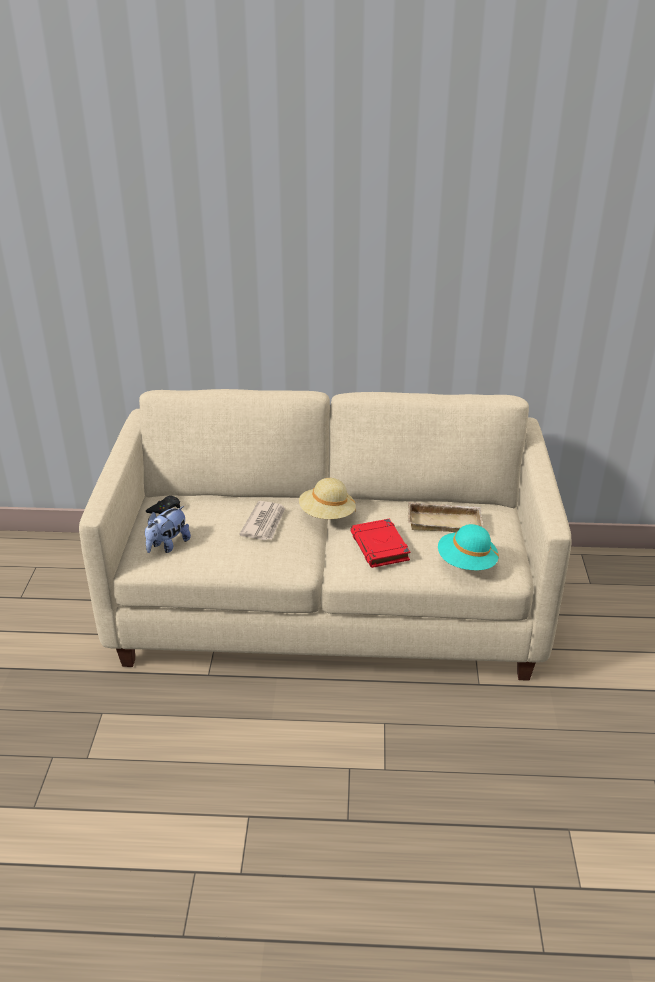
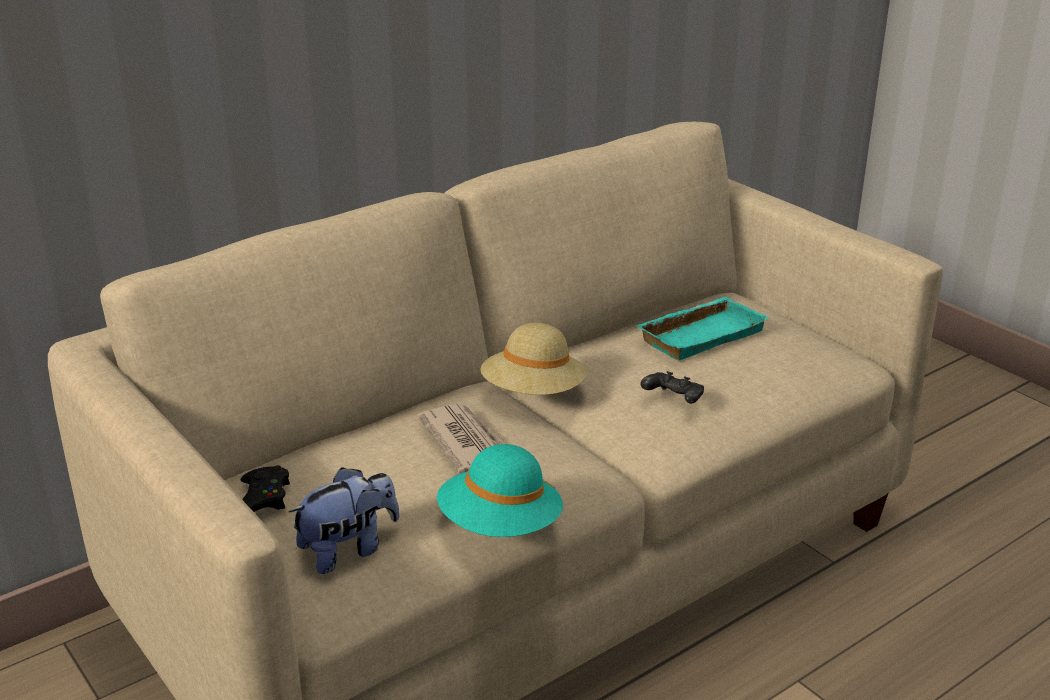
camera: 40 degrees left, 5 degrees down
(168, 545) = (348, 550): plush toy -> plush toy turned 120 degrees counterclockwise
(380, 547) = (673, 400): red book -> black game controller
(445, 521) = (700, 334): beige tray -> turquoise tray
(466, 563) = (797, 371): turquoise hat -> turquoise hat (500, 526)

